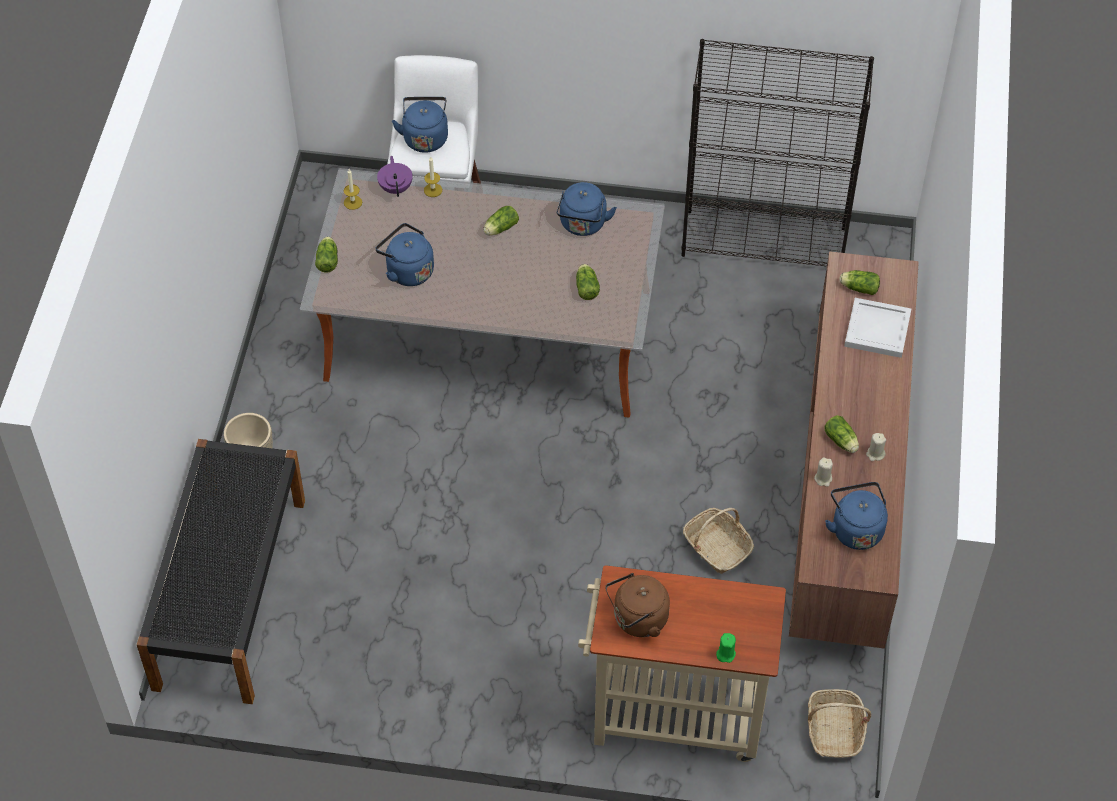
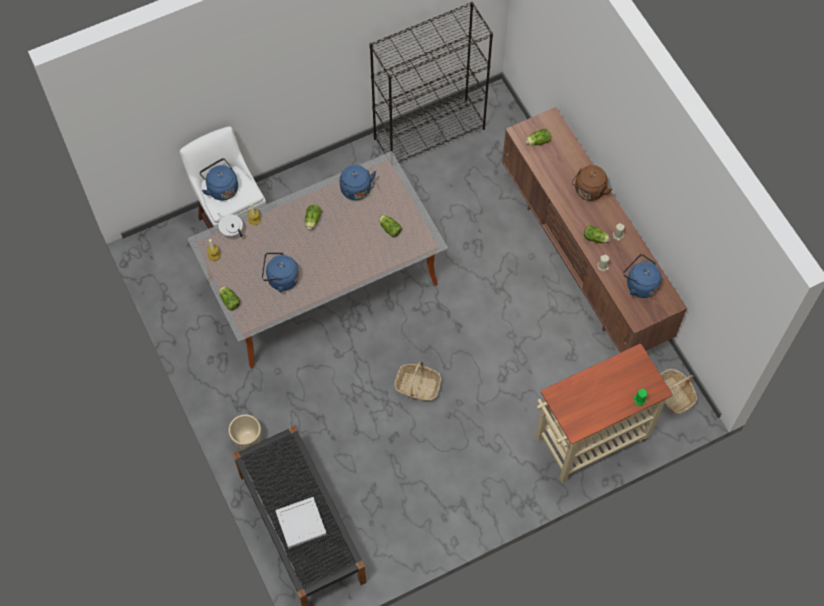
camera: 35 degrees left, 10 degrees up
(396, 188) = (231, 230): purple teapot -> white teapot
(637, 620) = (582, 410): brown kettle -> brown kettle (589, 191)
(716, 547) = (540, 331): basket -> basket (417, 386)
(876, 329) = (564, 161): white tray -> white tray (300, 522)

